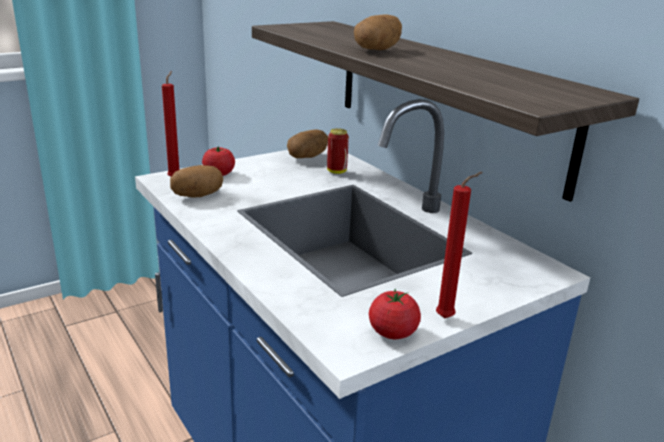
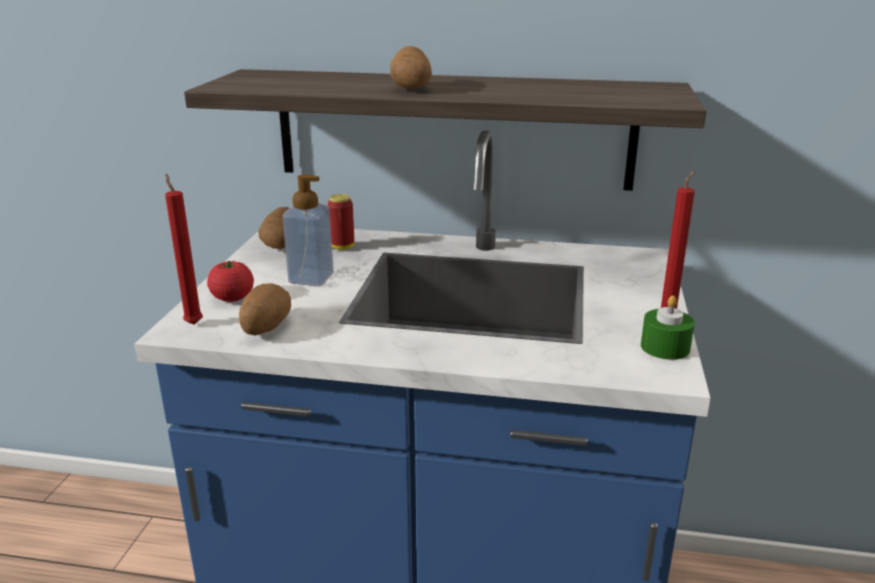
camera: 45 degrees left, 0 degrees up
(278, 181) = (311, 278): none -> soap dispenser
(392, 332) = (665, 347): tomato -> green candle

